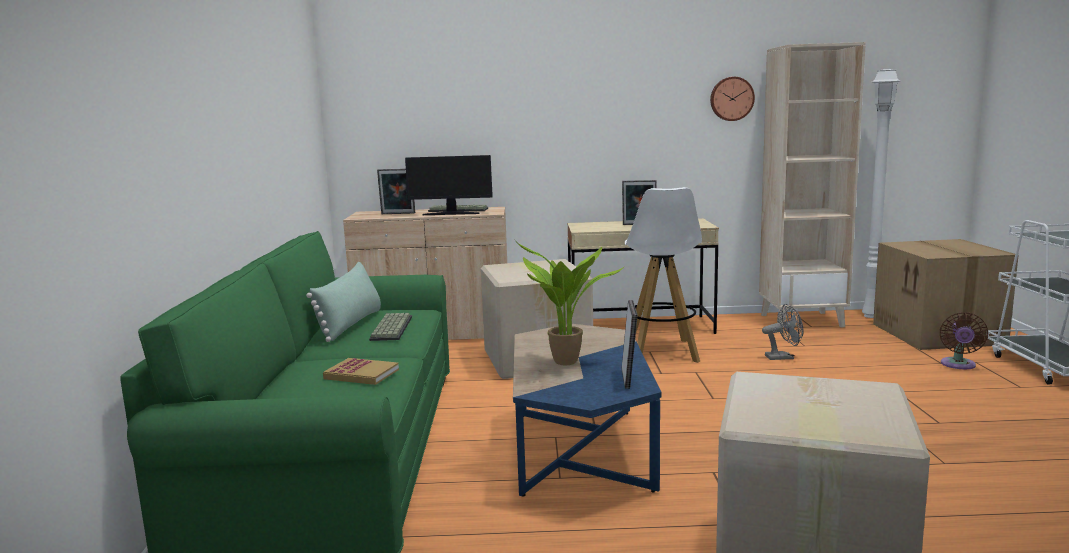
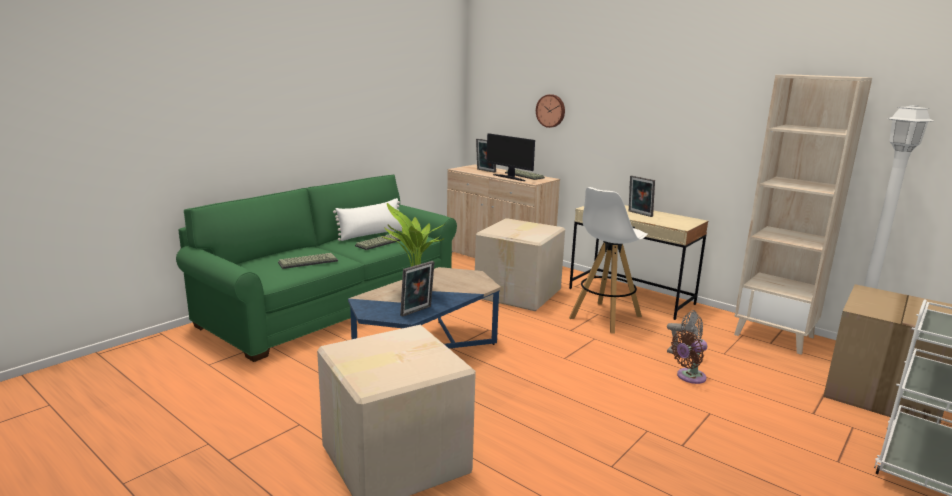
camera: 40 degrees right, 5 degrees up
(350, 324) = (371, 234): green pillow -> white pillow
(361, 374) = (308, 261): book -> keyboard
(731, 99) = (752, 117): wall clock -> wall clock (551, 111)
(958, 365) = (825, 422): brown fan -> brown fan (688, 377)

